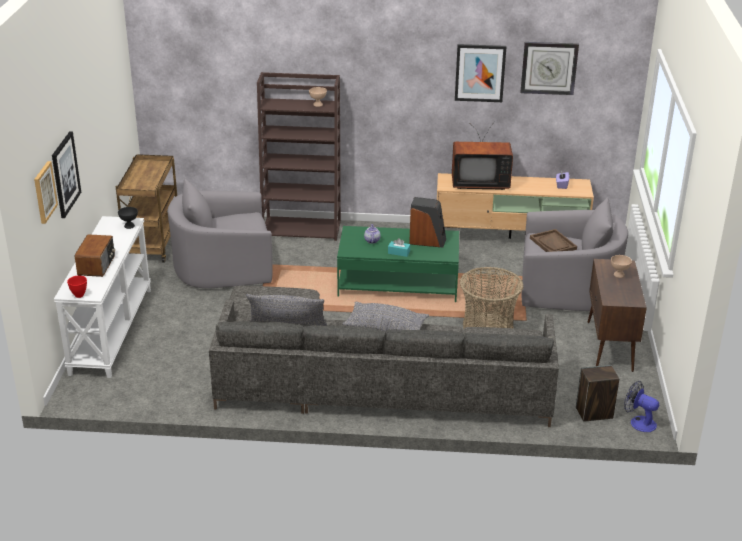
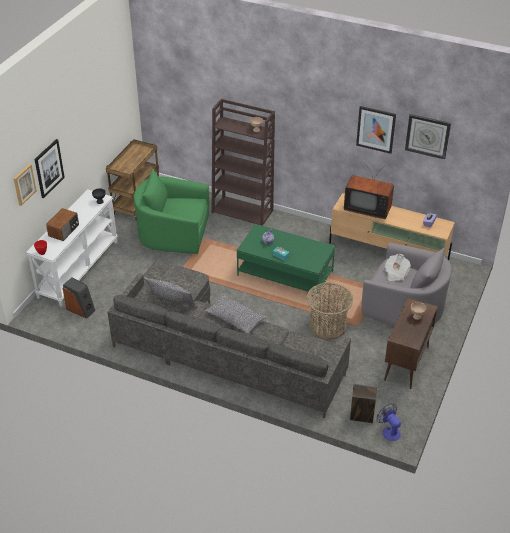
camera: 20 degrees right, 10 degrees up
(224, 267) = (173, 233): grey armchair -> green armchair
(427, 241) = (307, 250): speaker -> speaker (81, 309)
(553, 244) = (395, 273): brown tray -> newspaper

